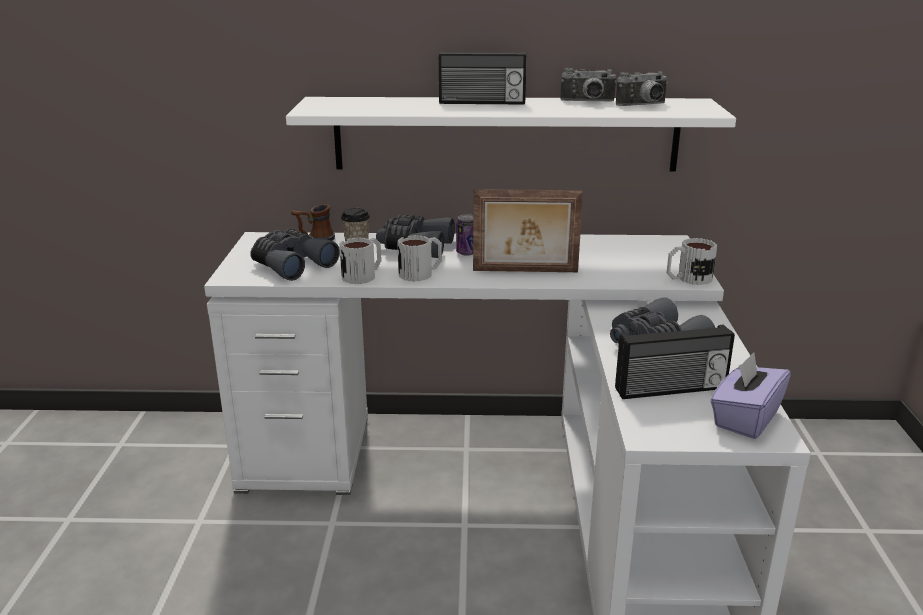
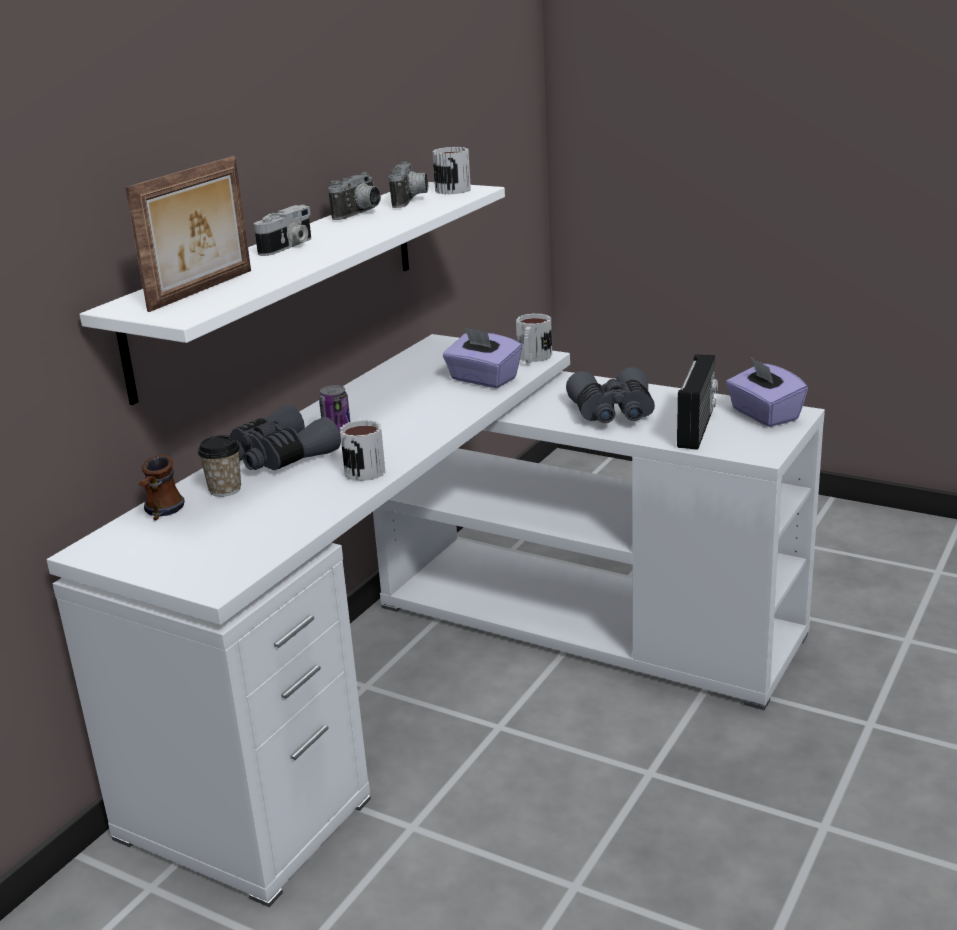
camera: 60 degrees left, 0 degrees up
(291, 264) = (229, 539): grey binoculars -> none
(364, 275) = (327, 499): mug -> mug (449, 188)
(482, 102) = (288, 246): radio -> camera
(525, 271) = (429, 417): picture frame -> picture frame (203, 290)
(619, 272) = (483, 379): none -> purple tissue box

